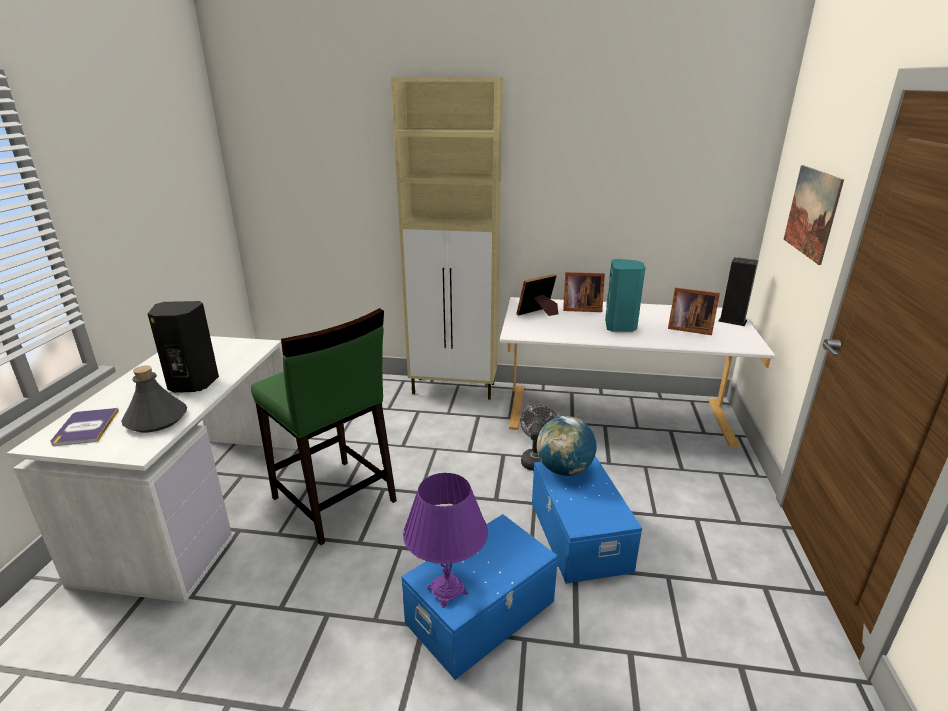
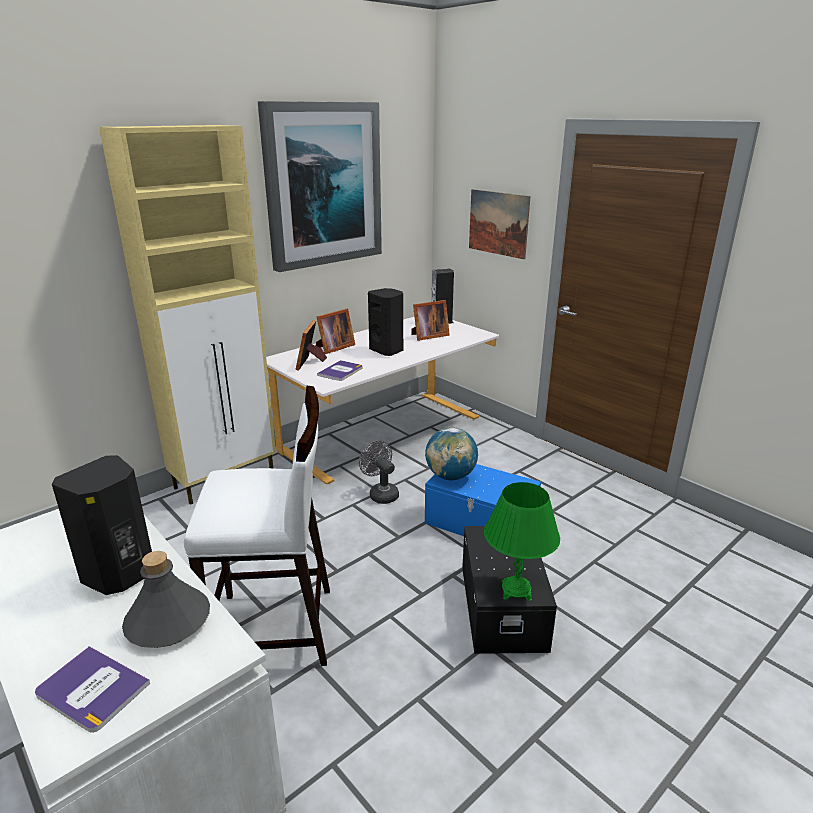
camera: 50 degrees left, 0 degrees up
(334, 500) = (275, 629): green stool -> white stool
(447, 590) = (516, 590): purple table lamp -> green table lamp
(482, 613) = (504, 606): blue storage box -> black storage box
(546, 328) = (340, 371): none -> book
(613, 143) = (323, 185): none -> picture
(620, 327) = (387, 350): turquoise speaker -> black speaker

